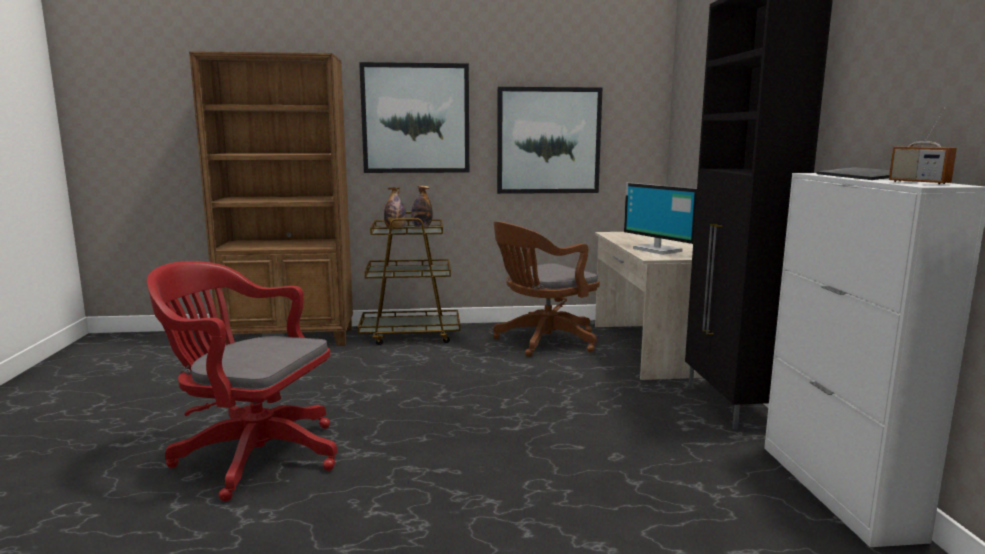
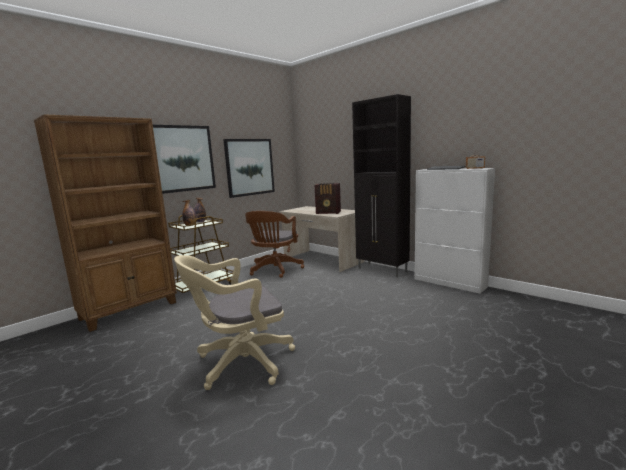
camera: 40 degrees left, 0 degrees up
(252, 455) = (240, 363): red office chair -> beige office chair
(658, 250) = (329, 212): monitor -> radio

